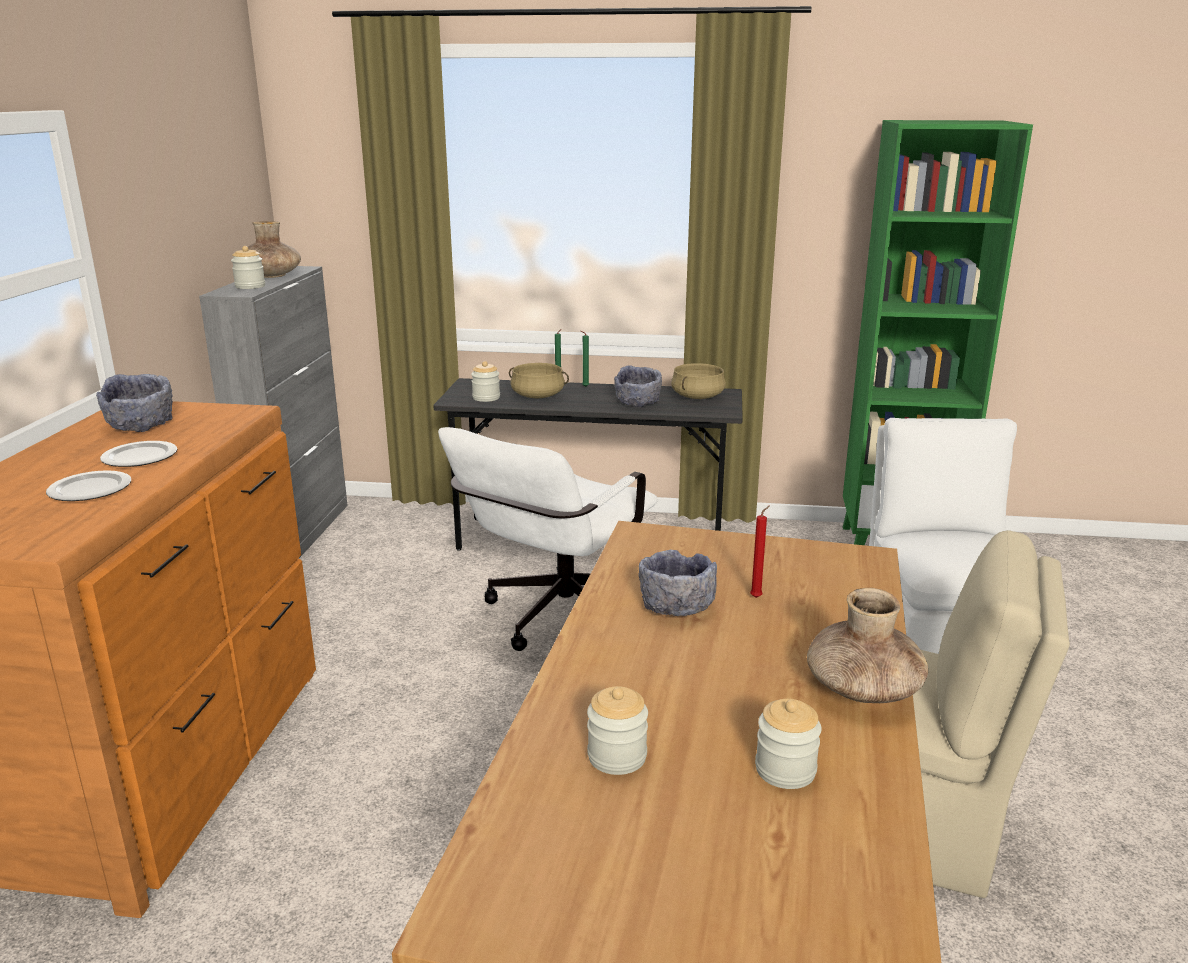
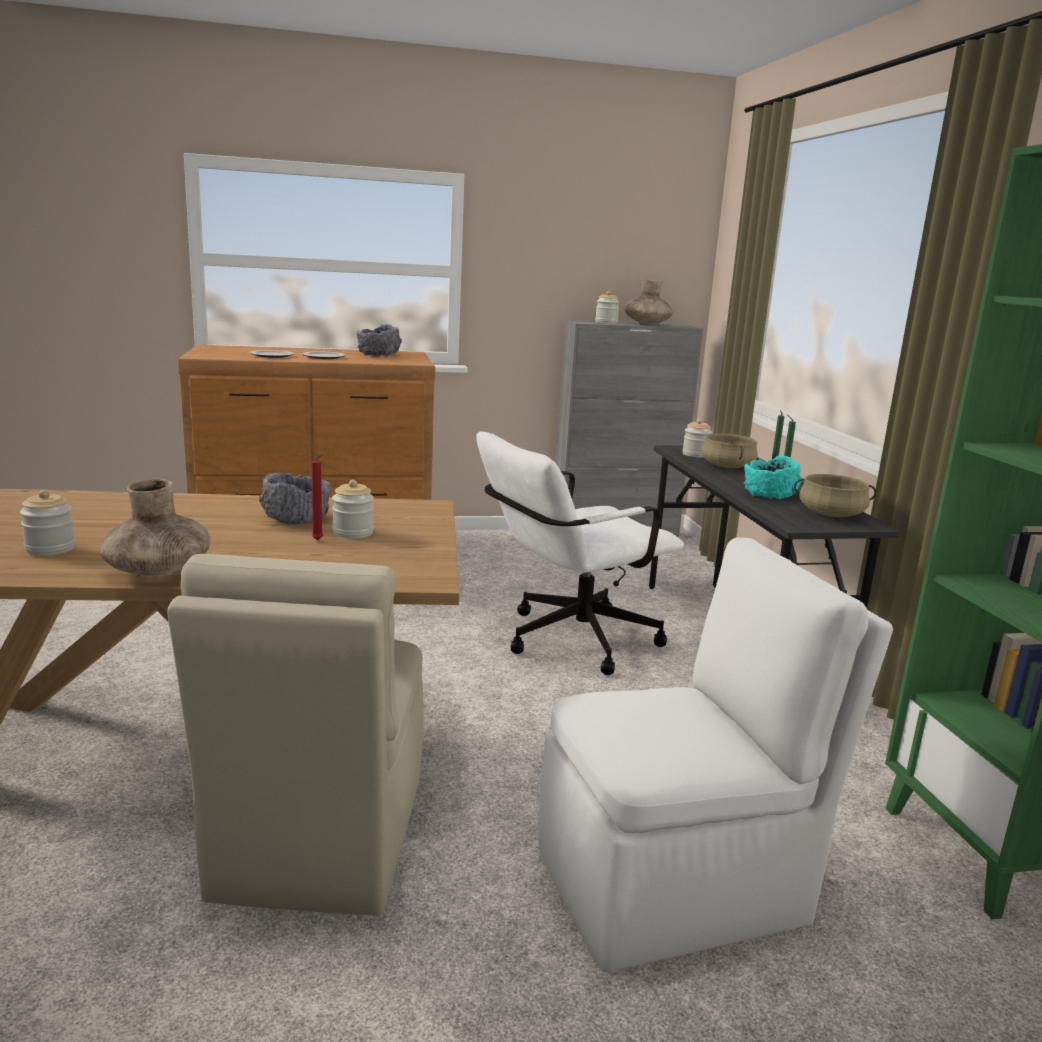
camera: 70 degrees right, 5 degrees down
(556, 620) = (568, 641): white office chair -> white office chair turned 45 degrees counterclockwise
(617, 756) = (83, 512): jar -> jar (353, 532)
(638, 402) = (769, 495): grey bowl -> turquoise bowl

